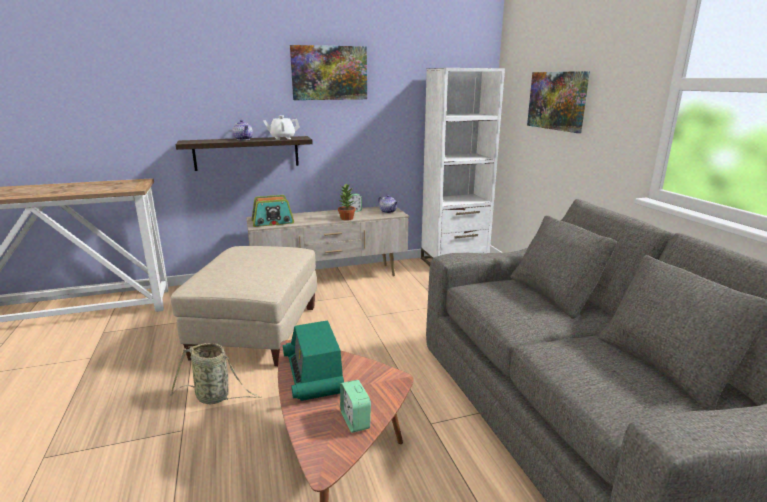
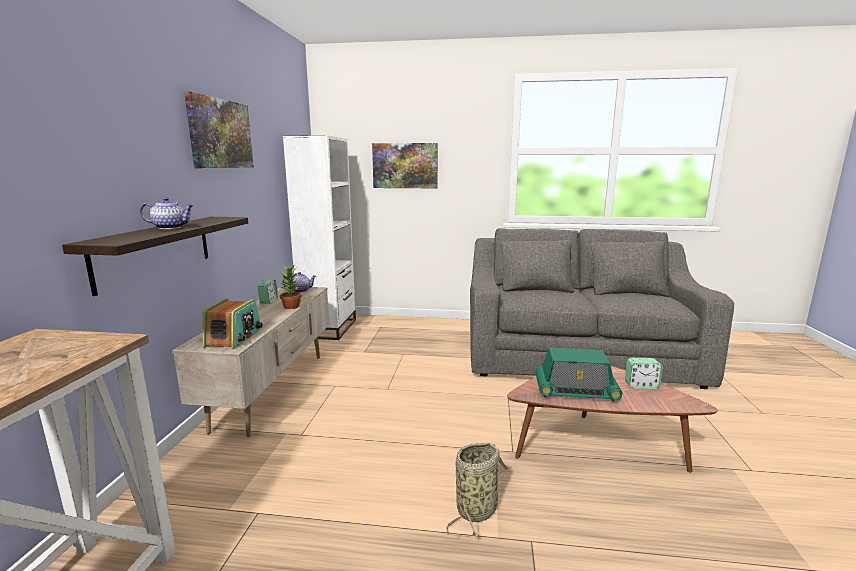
camera: 65 degrees left, 5 degrees down
(257, 332) = (353, 460): beige ottoman -> none
(282, 138) = (210, 220): white teapot -> none

